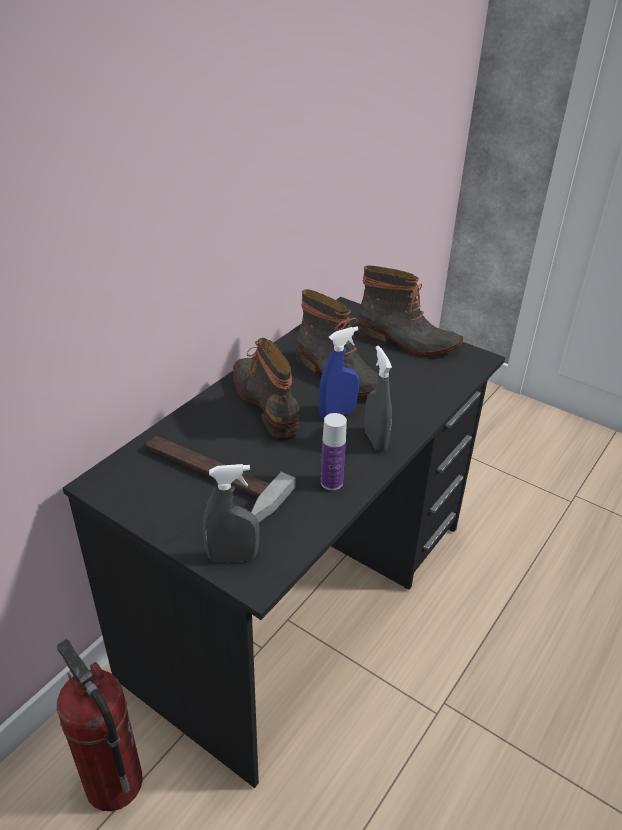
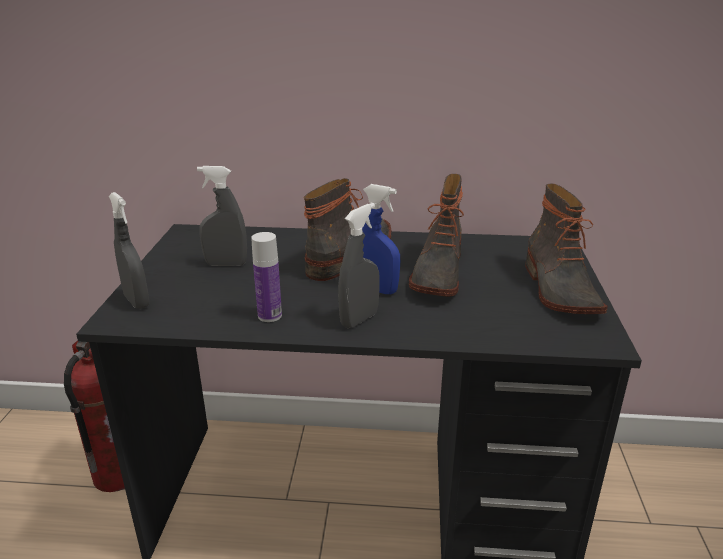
camera: 60 degrees right, 10 degrees down
(209, 478) = (226, 264): hammer -> grey spray bottle

